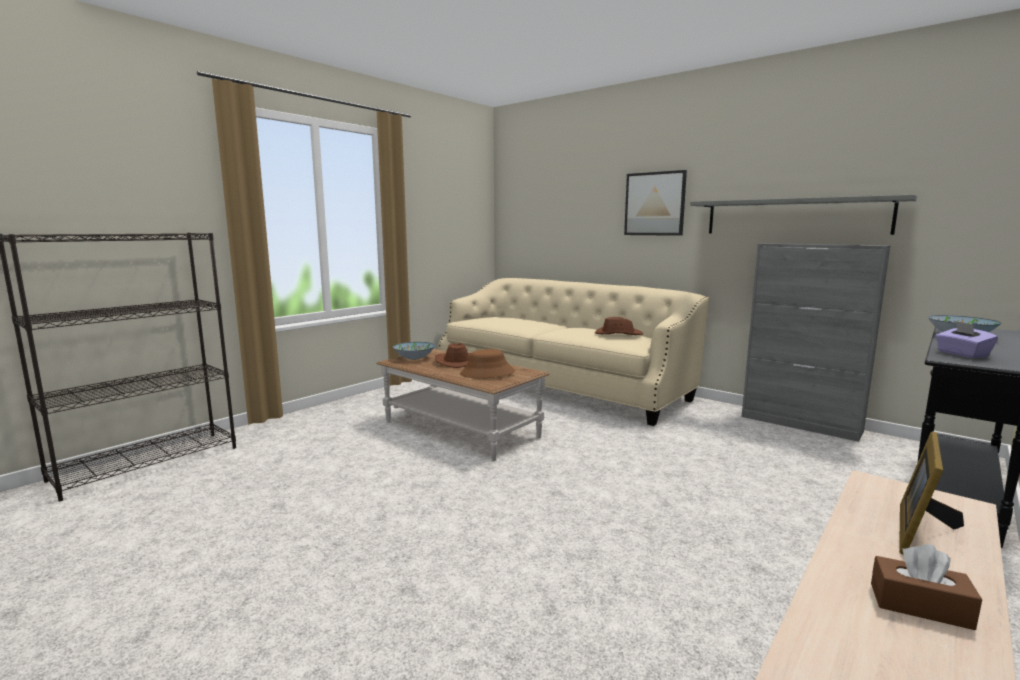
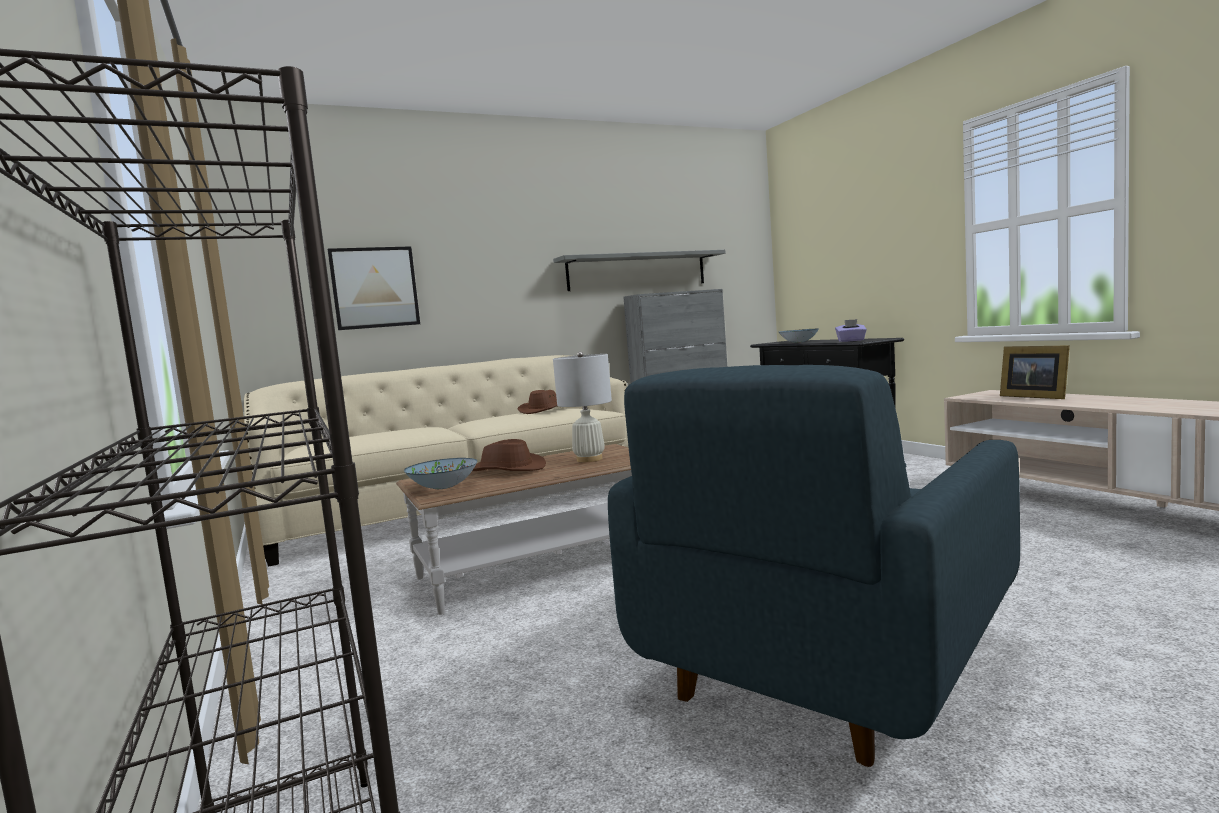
camera: 65 degrees left, 5 degrees down
(317, 533) = (825, 663): none -> blue armchair
(487, 373) = (589, 459): brown hat -> white table lamp
(654, 204) = (502, 260): picture -> picture (375, 287)
(920, 605) = (1119, 401): brown tissue box -> none

